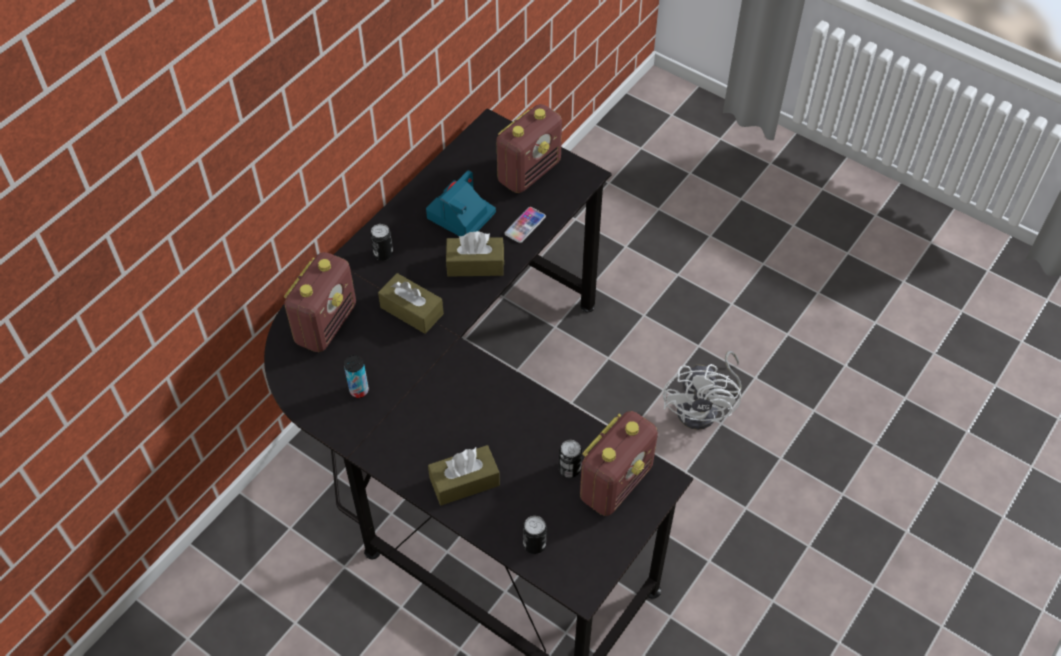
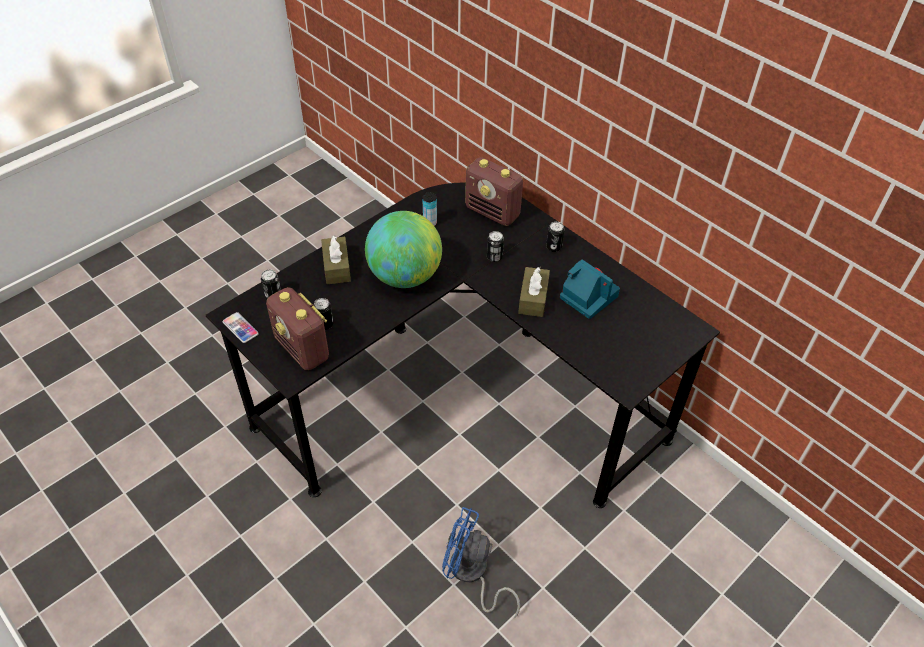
camera: 100 degrees right, 5 degrees down
(411, 310) = (494, 257): brown tissue box -> can
(465, 399) = (405, 276): none -> globe
(525, 225) = (571, 336): phone -> phone (240, 328)
(529, 171) = (635, 349): radio -> none
(704, 408) = (472, 574): white fan -> blue fan

